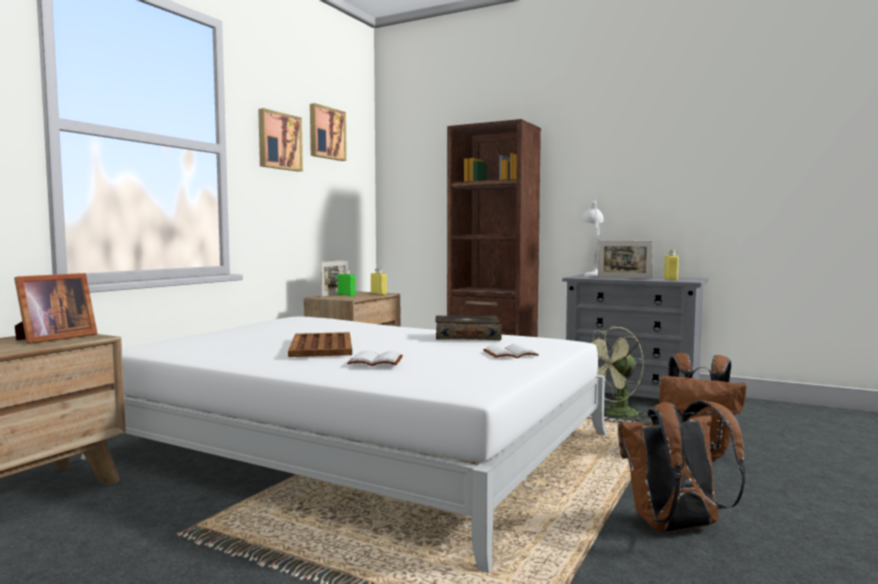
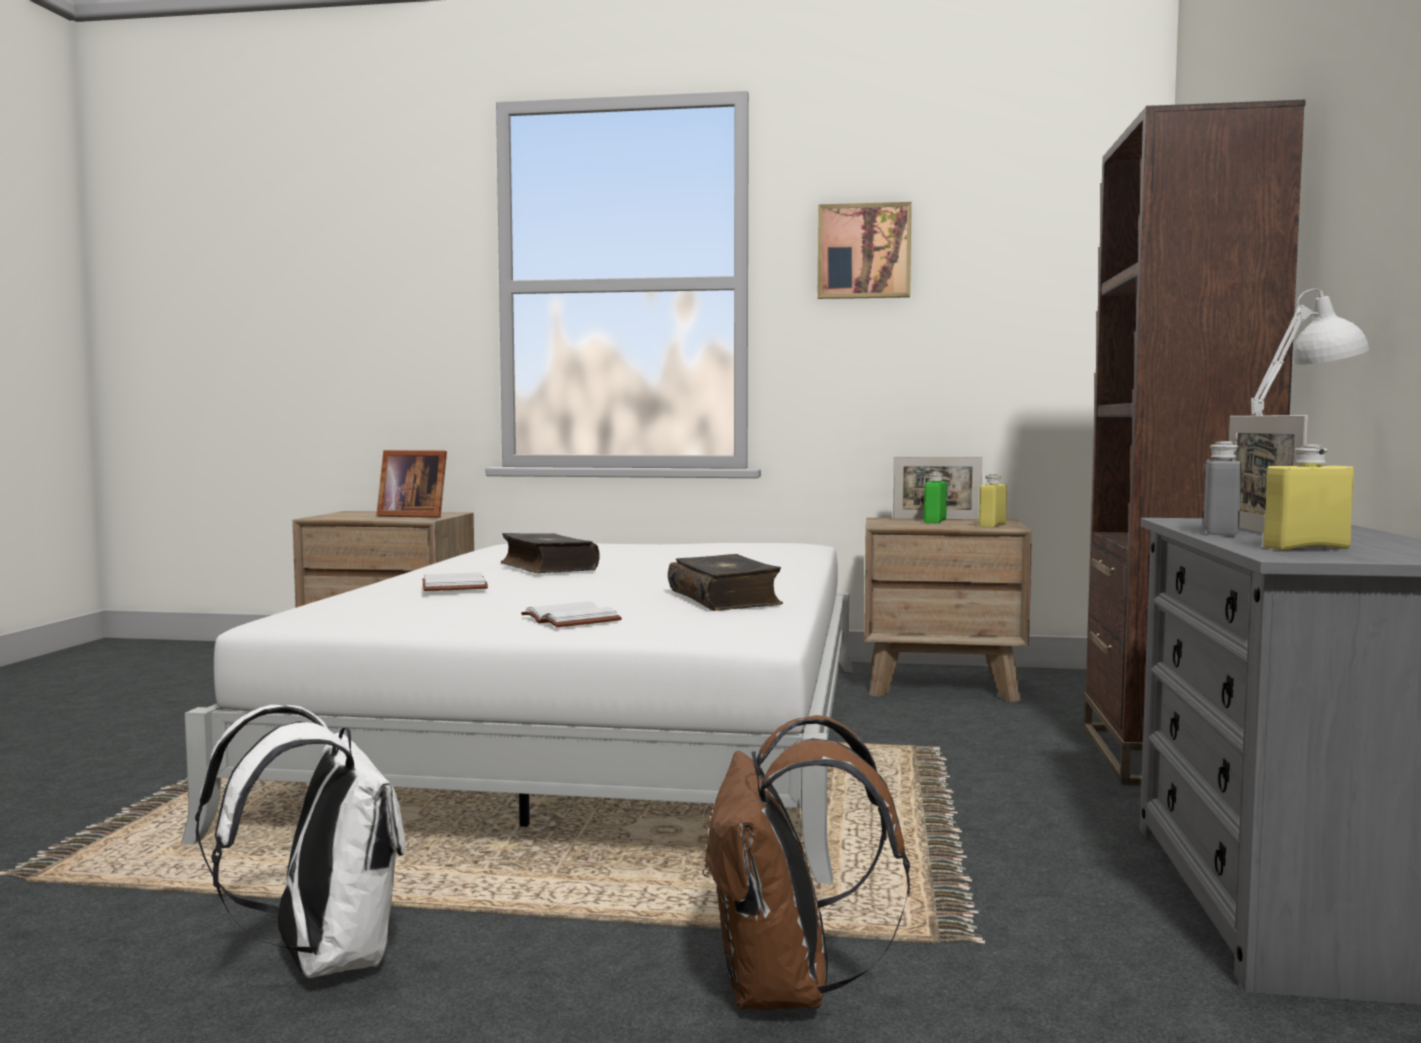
camera: 70 degrees right, 0 degrees up
(321, 346) = (546, 567): brown tray -> book
(326, 133) = (994, 216): picture -> none
(616, 415) = (1012, 891): green fan -> none
(622, 278) = (1220, 532): none -> grey bottle
(675, 528) = (322, 959): brown backpack -> white backpack

